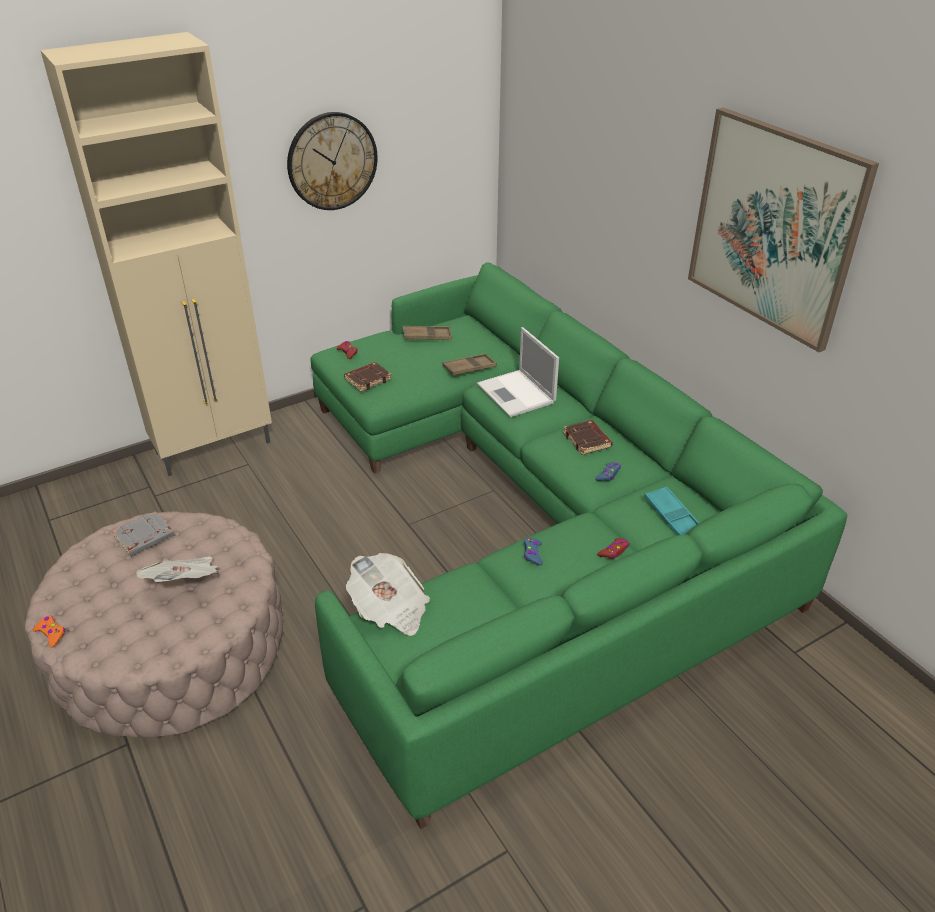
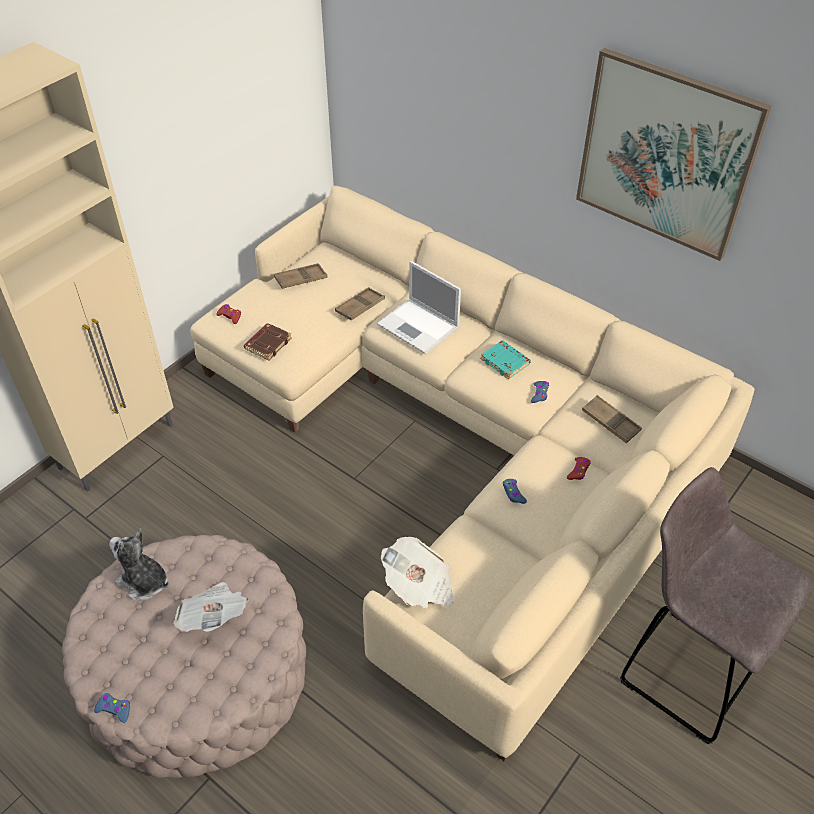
camera: 20 degrees left, 10 degrees up
(51, 634) = (114, 709): orange game controller -> blue game controller
(144, 538) = (144, 582): grey book -> plush toy
(332, 161) = (181, 129): wall clock -> none
(532, 522) = (464, 444): green sofa -> beige sofa
(587, 440) = (506, 362): brown book -> turquoise book
(671, 805) = (685, 671): none -> grey stool
(672, 516) = (610, 422): turquoise tray -> brown tray

